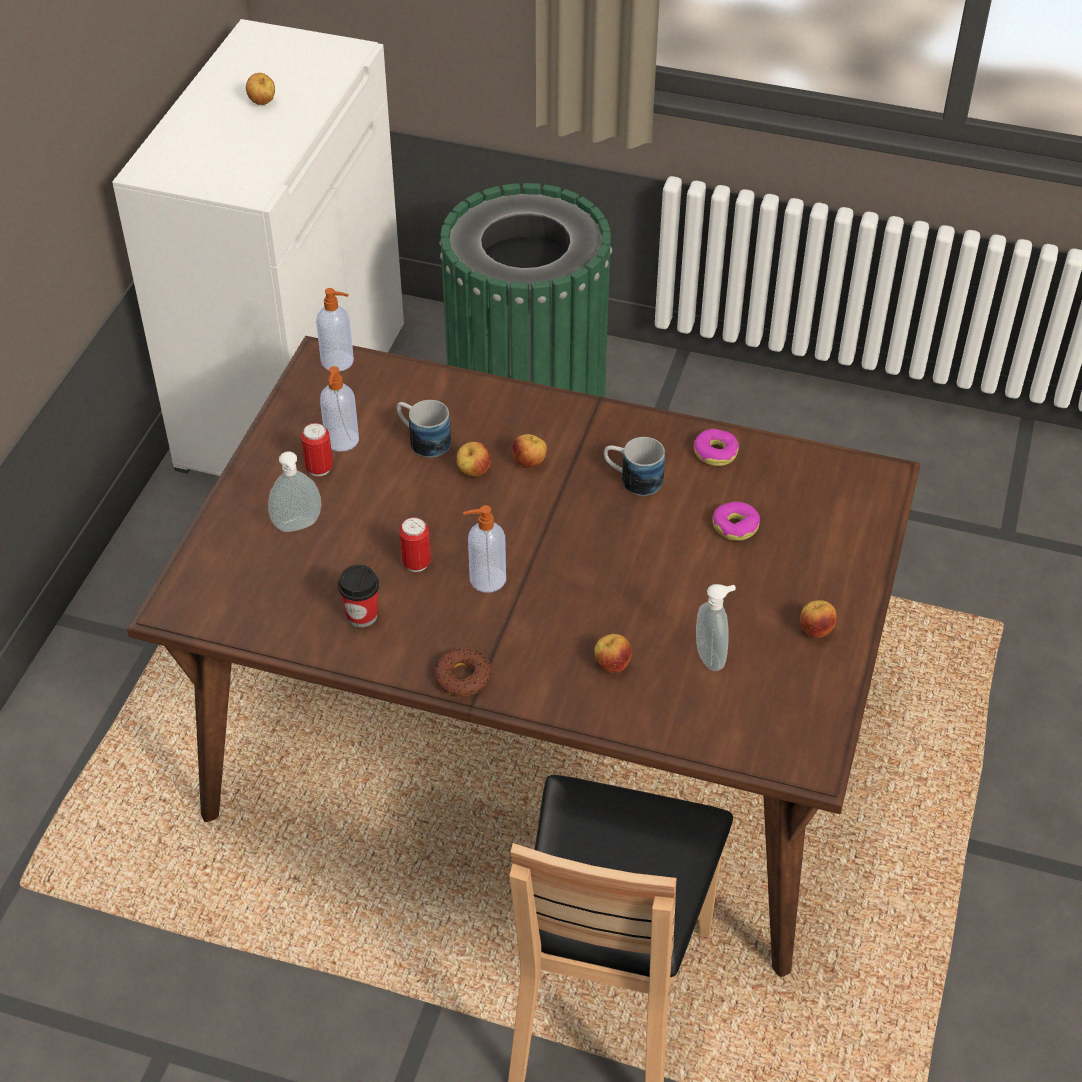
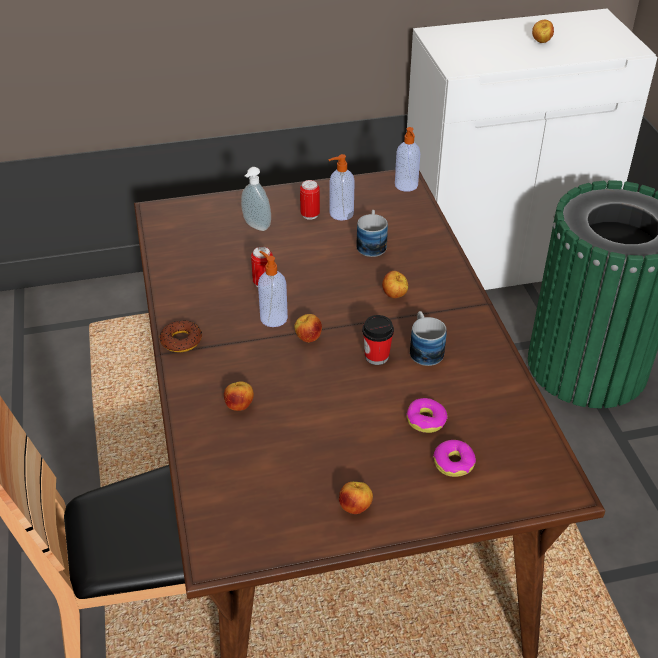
camera: 60 degrees right, 5 degrees down
(362, 615) = (203, 279): cup -> cup (376, 356)
(473, 472) = (363, 275): apple -> apple (308, 338)
(712, 657) = (284, 456): soap dispenser -> none
(715, 453) = (492, 381): donut -> donut (453, 463)

